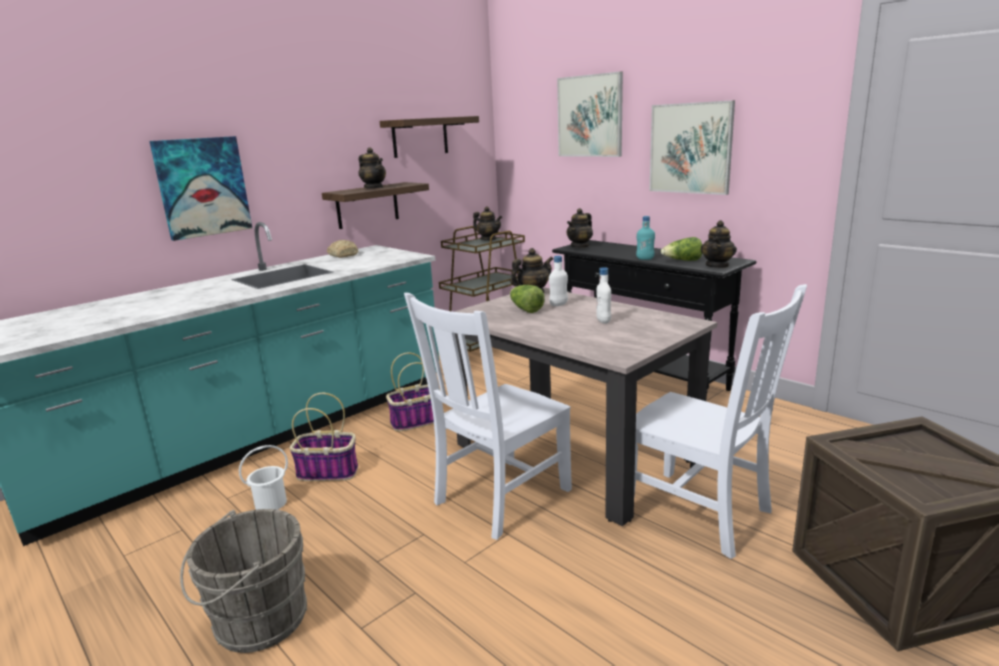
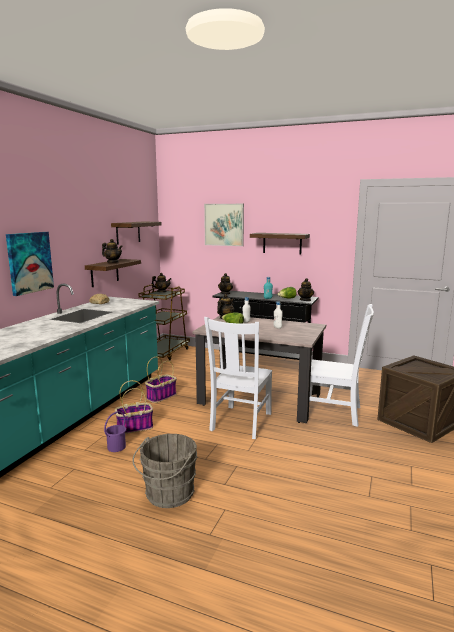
camera: 25 degrees left, 5 degrees down
(270, 503) = (116, 447): white bucket -> purple bucket
(690, 148) = (282, 243): picture -> shelf

